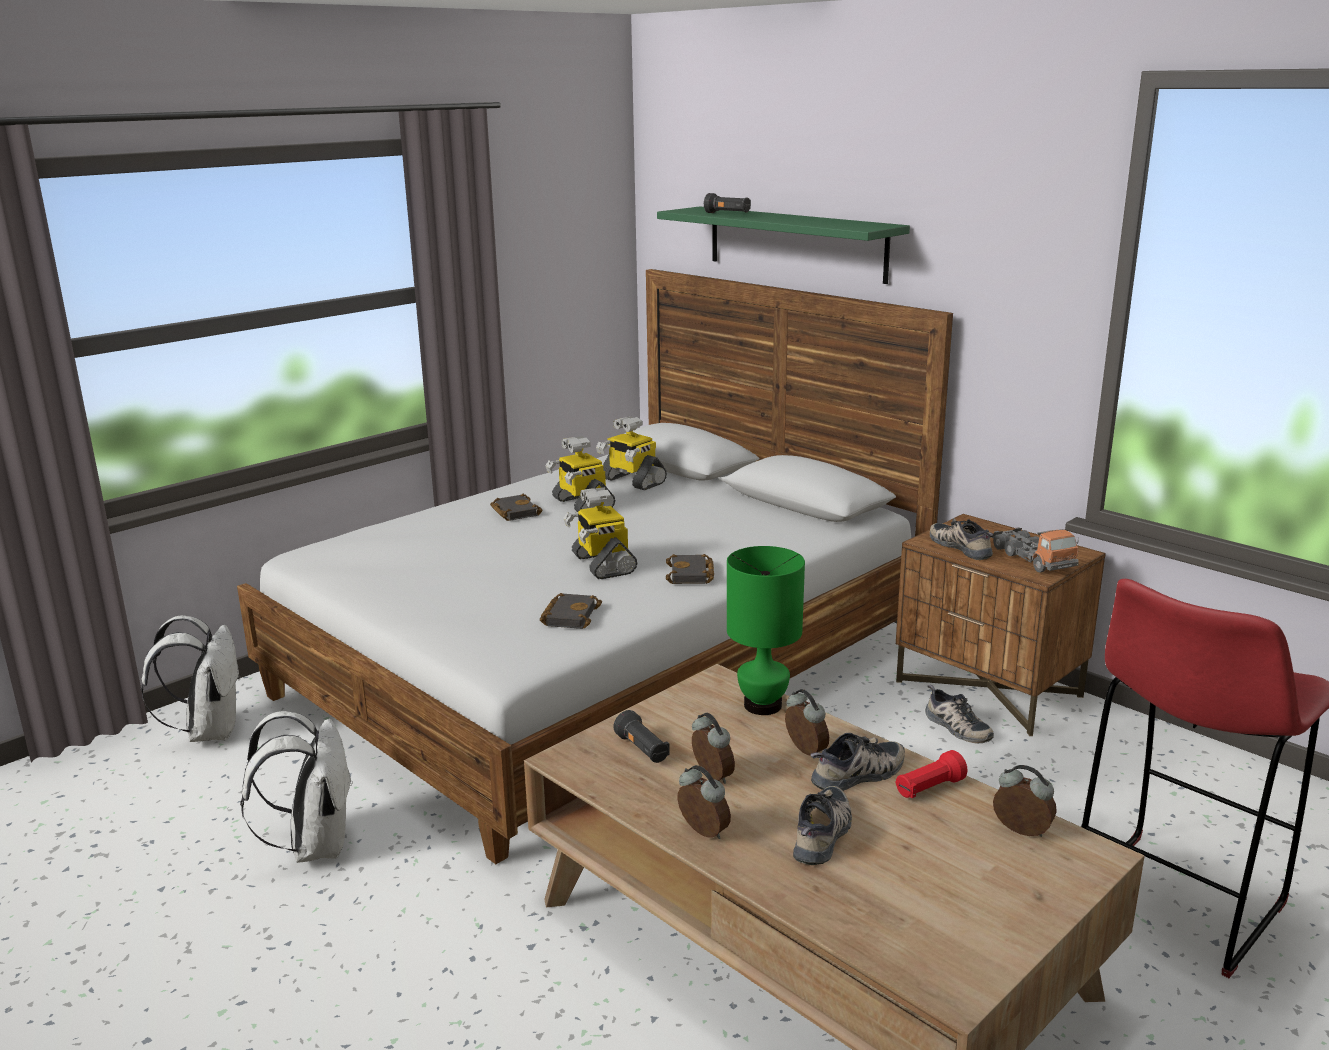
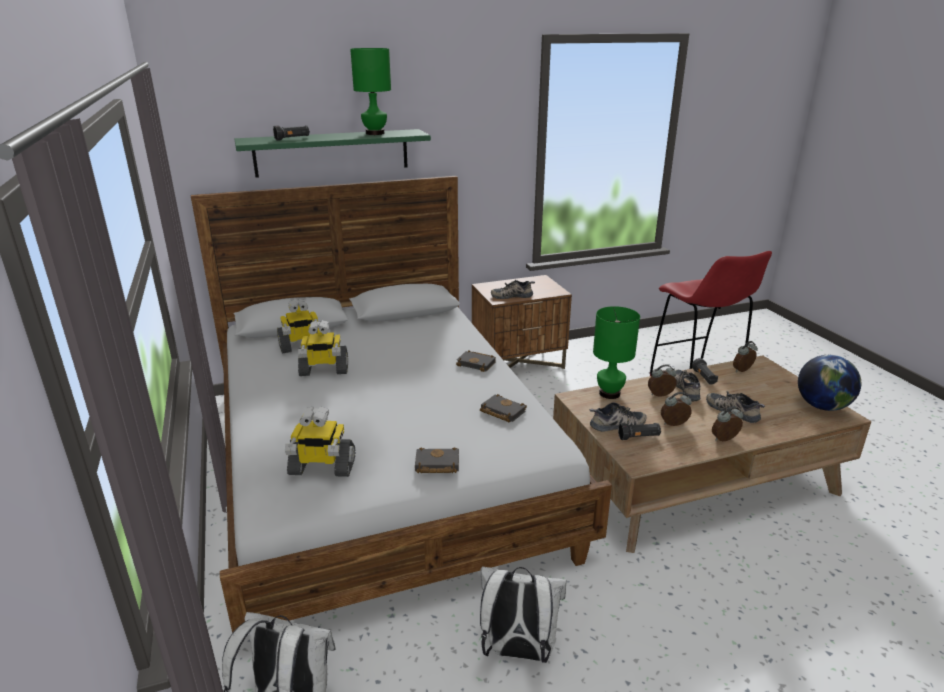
camera: 65 degrees left, 5 degrees up
(514, 512) = (303, 396): black book -> black book (436, 465)
(602, 564) = (433, 385): toy robot -> toy robot (321, 467)
(828, 221) = (374, 133): none -> green table lamp
(928, 788) = (704, 378): red flashlight -> black flashlight
(955, 727) = (544, 382): shoe -> shoe (617, 425)
(964, 952) = (822, 406): none -> globe
(1032, 559) = (540, 287): toy truck -> none

